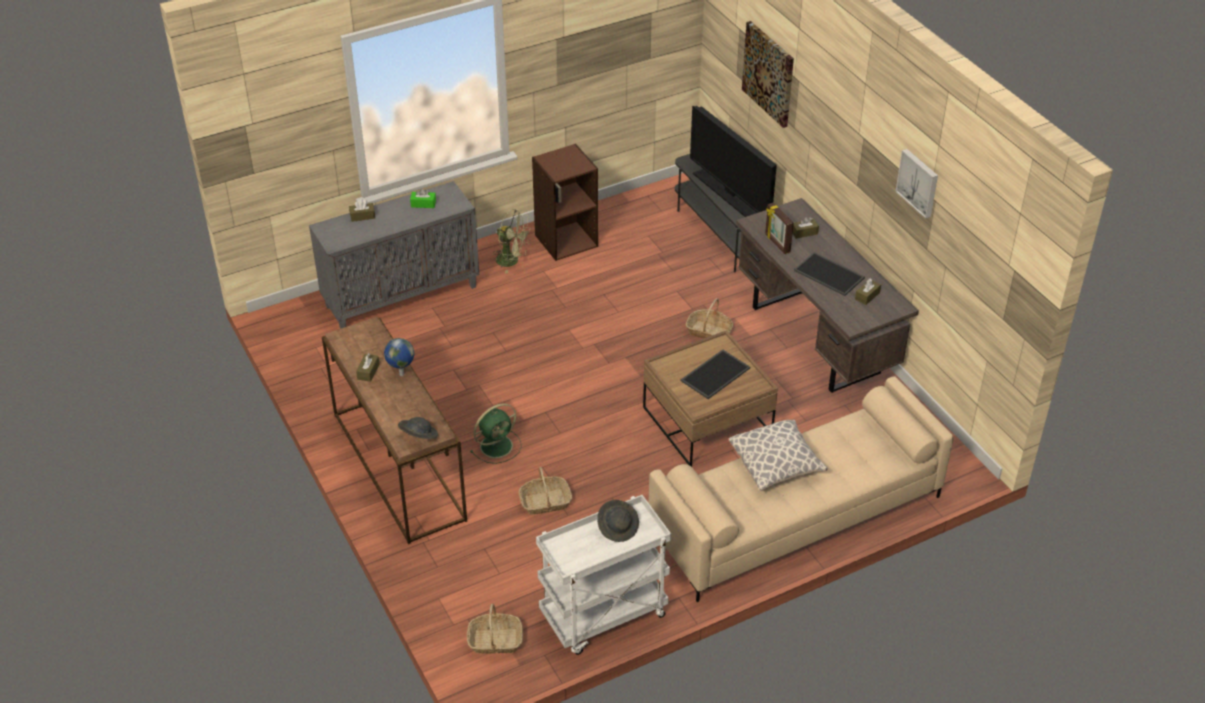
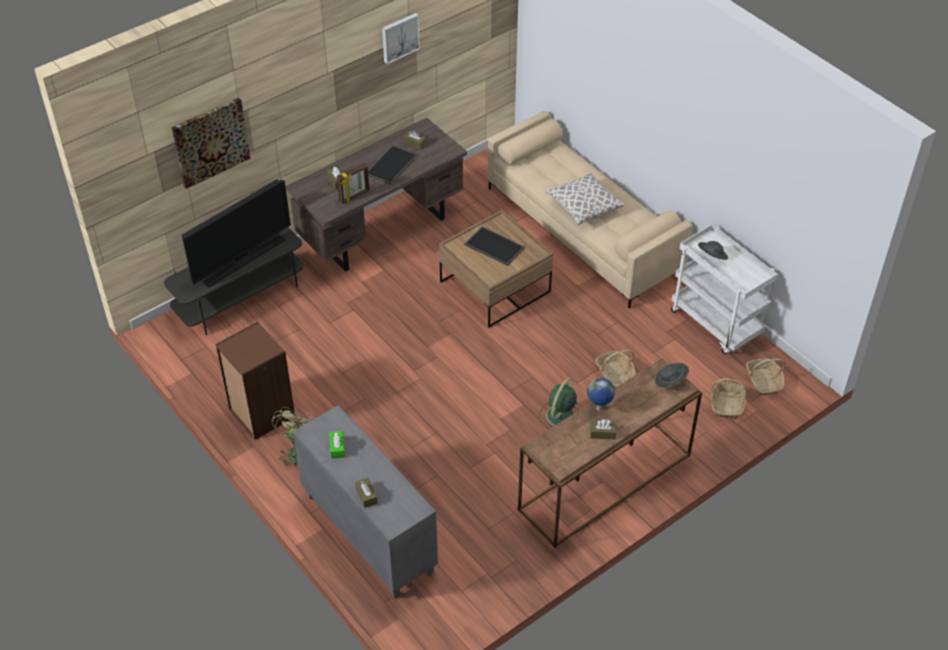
camera: 100 degrees left, 5 degrees up
(497, 445) = (560, 417): green fan -> green fan turned 105 degrees counterclockwise
(709, 332) = (383, 296): basket -> basket (727, 405)

